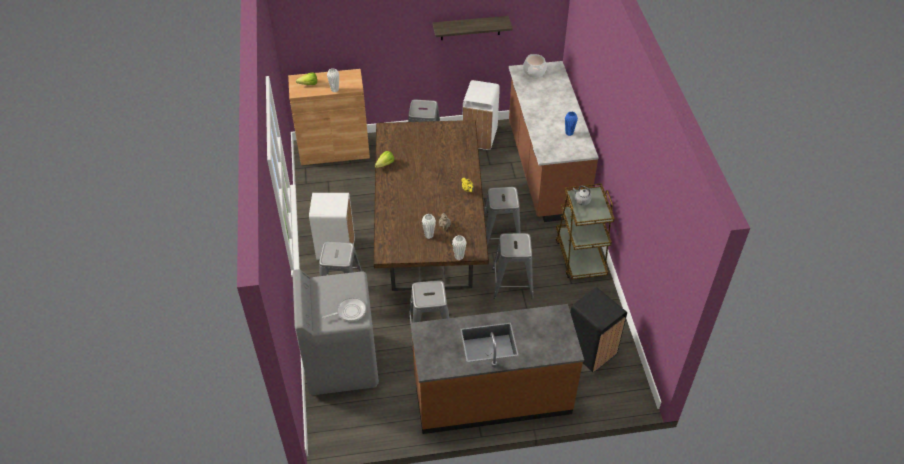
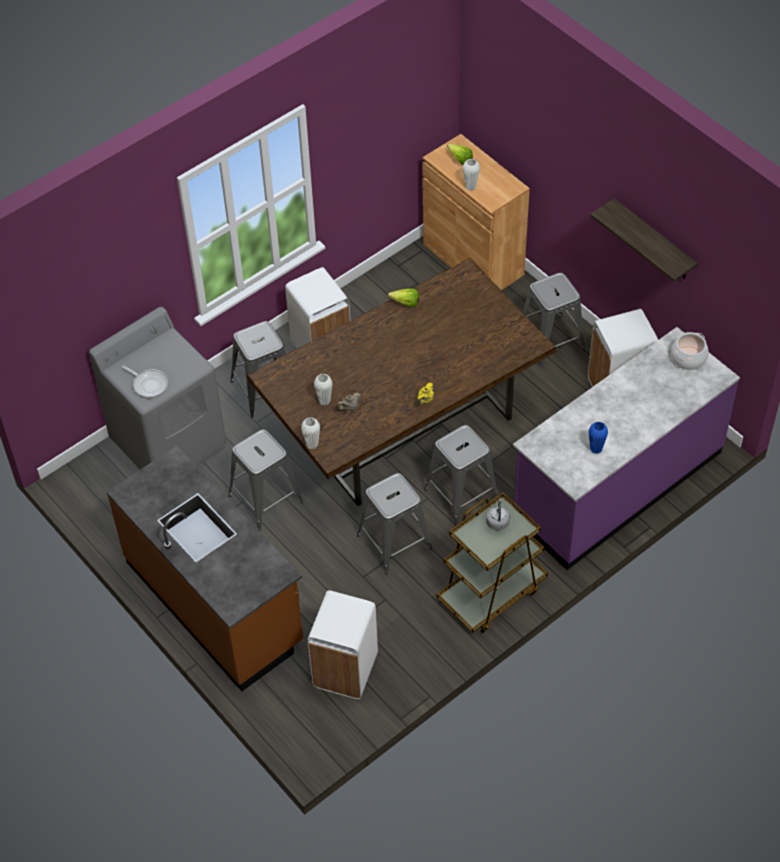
camera: 60 degrees right, 5 degrees up
(544, 169) = (617, 484): brown counter -> purple counter
(590, 351) = (344, 670): black trash can -> white trash can

